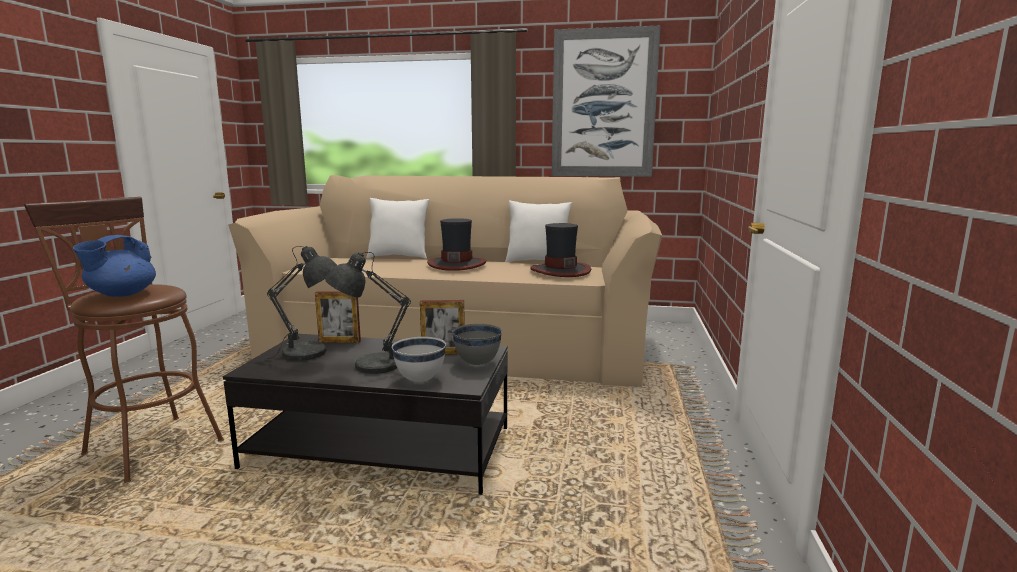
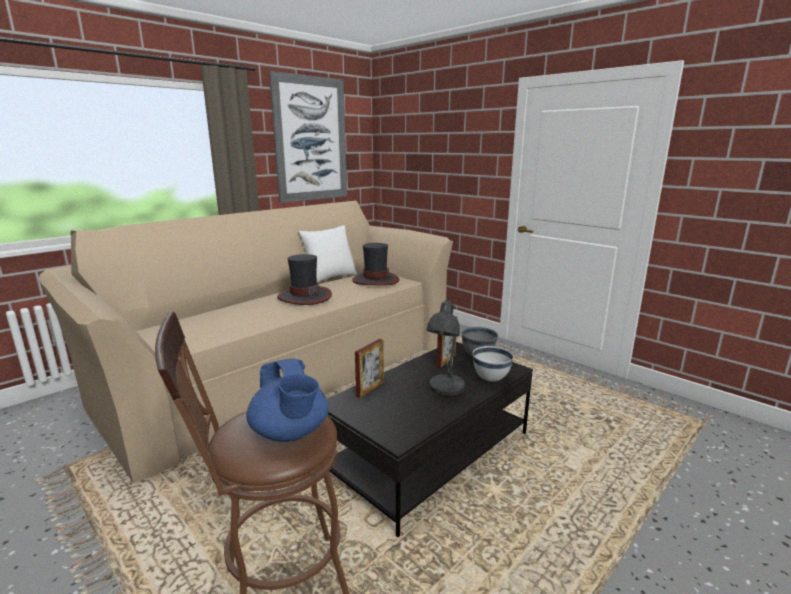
camera: 55 degrees left, 5 degrees up
(310, 353) = (386, 406): grey table lamp -> none
(399, 257) = (214, 307): white pillow -> none

